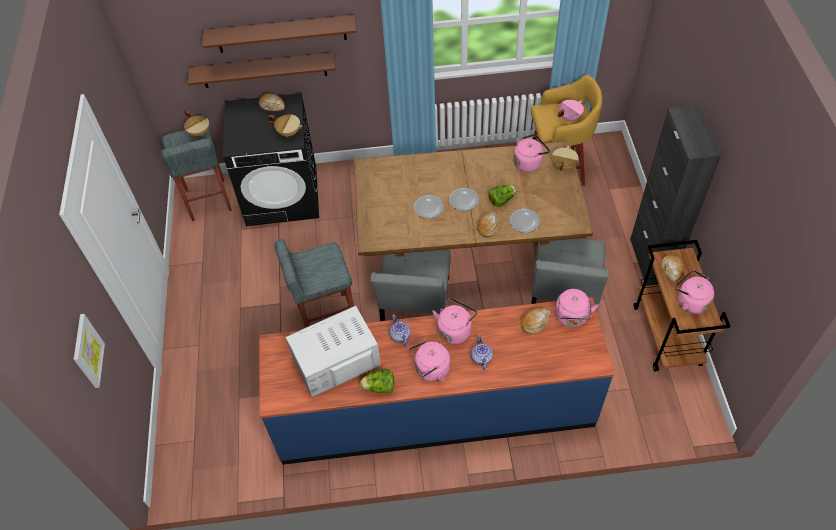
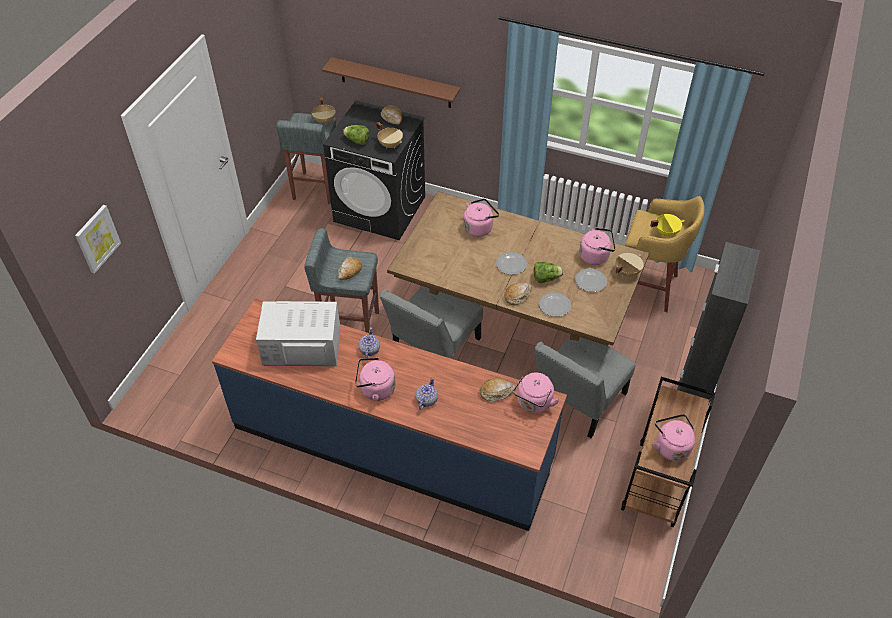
camera: 25 degrees right, 5 degrees down
(281, 34) = (416, 52): brown shelf -> none
(379, 387) = (323, 383): lettuce -> lettuce (357, 141)
(428, 207) = (474, 257): plate -> plate (590, 281)
(455, 329) = (420, 366): pink kettle -> pink kettle (479, 228)
(569, 117) = (665, 232): pink cooking pot -> yellow cooking pot
(672, 269) = (673, 410): bread -> bread (349, 271)

